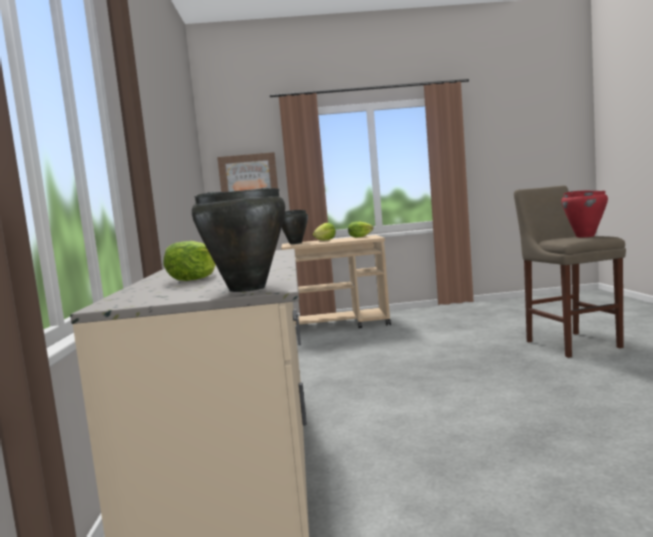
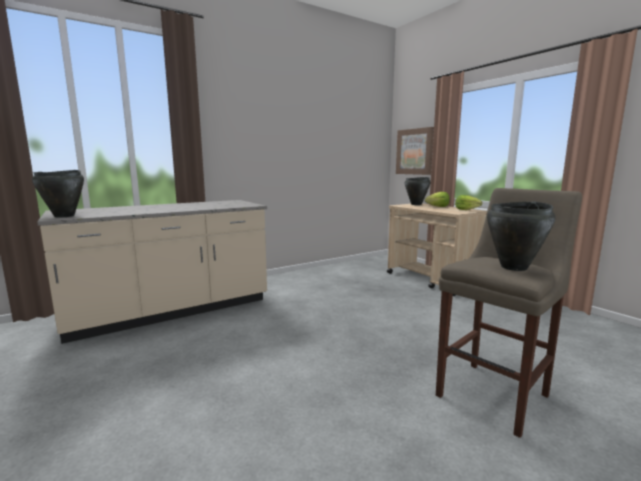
camera: 60 degrees right, 5 degrees up
(194, 278) = (127, 208): lettuce -> none
(585, 236) = (514, 267): red cooking pot -> black cooking pot

